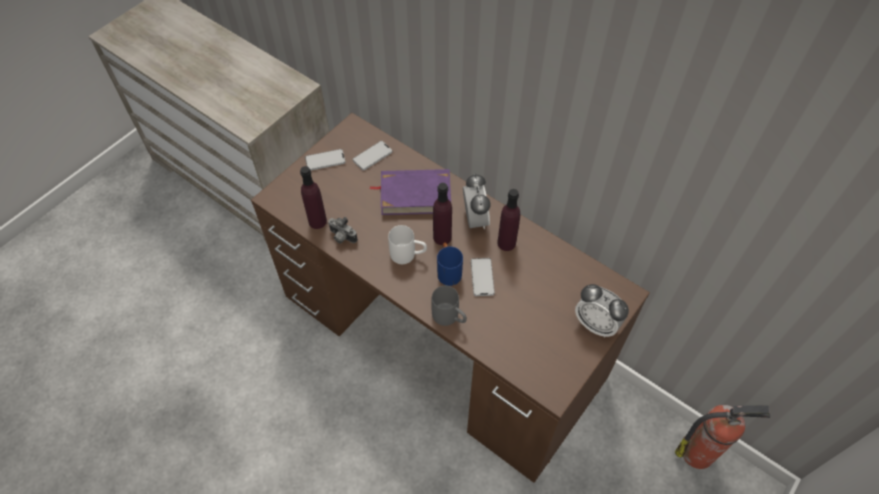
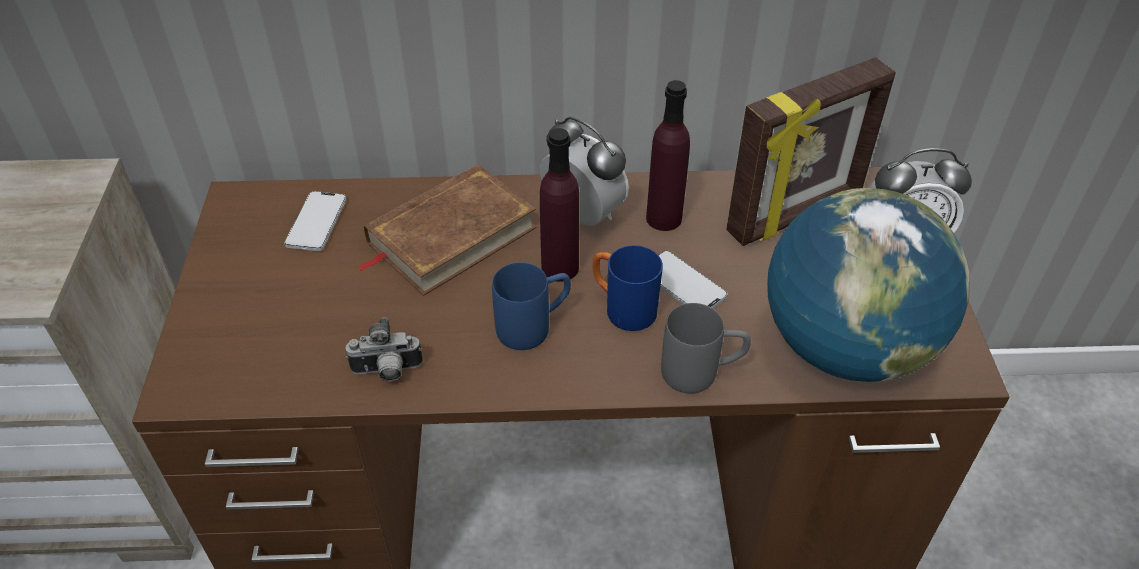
camera: 40 degrees left, 10 degrees down
(317, 221) = (313, 374): purple bottle -> none
(325, 160) = (231, 274): phone -> none
(408, 255) = (534, 326): white mug -> blue mug
(415, 195) = (450, 235): purple book -> brown book
(517, 349) = (845, 346): none -> globe
(564, 280) = (795, 216): none -> picture frame
(699, 452) = (1024, 403): fire extinguisher -> none

